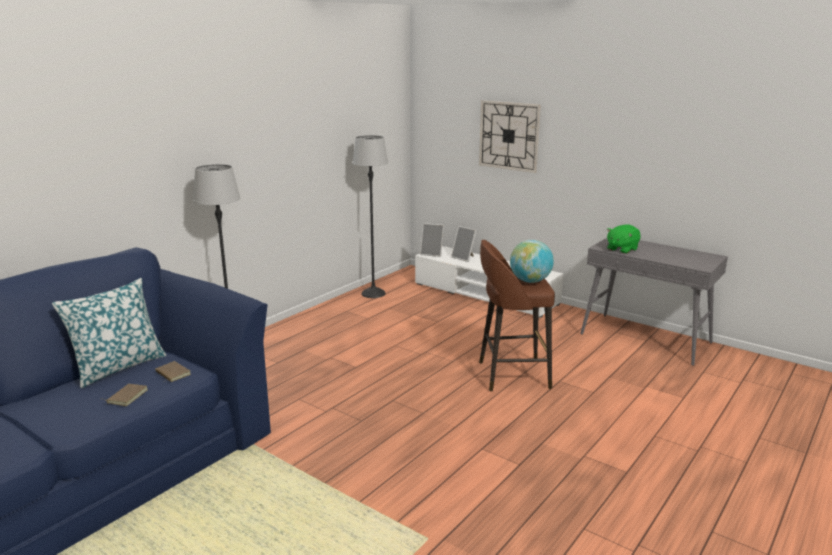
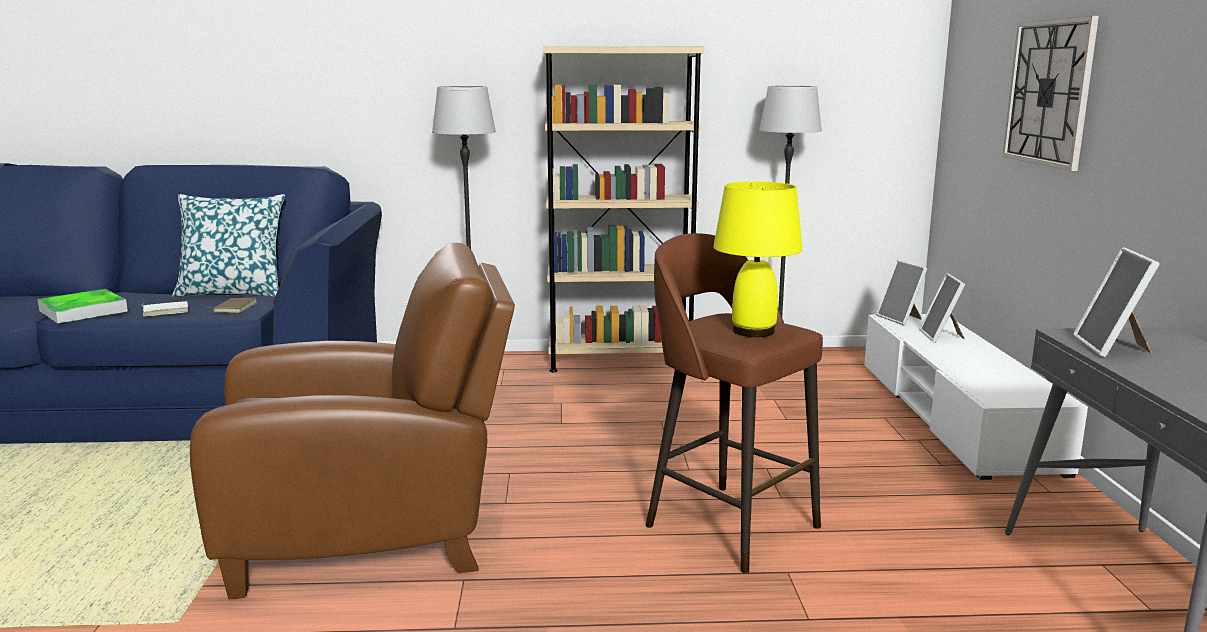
camera: 50 degrees right, 5 degrees down
(61, 425) = (83, 311): none -> tray
(126, 396) = (166, 311): brown book -> white book
(305, 323) = (620, 361): none -> beige bookcase
(406, 458) = (371, 535): none -> brown armchair
(530, 281) = (753, 331): globe -> yellow table lamp
(621, 249) = (1112, 348): green plush toy -> picture frame

